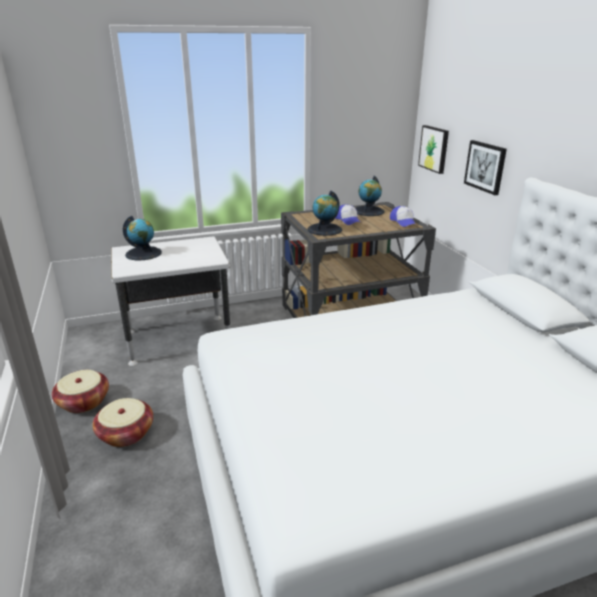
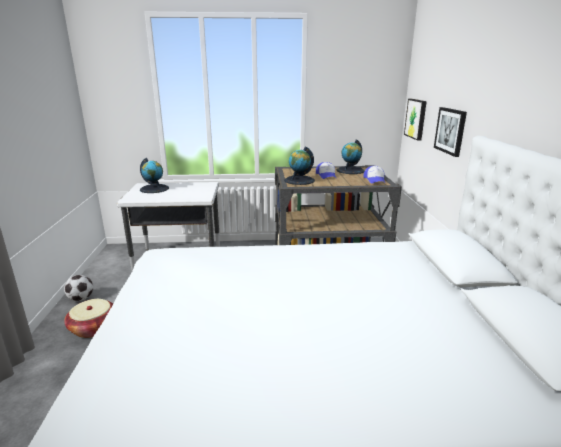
camera: 15 degrees right, 5 degrees down
(84, 402) = (81, 299): basket -> football

